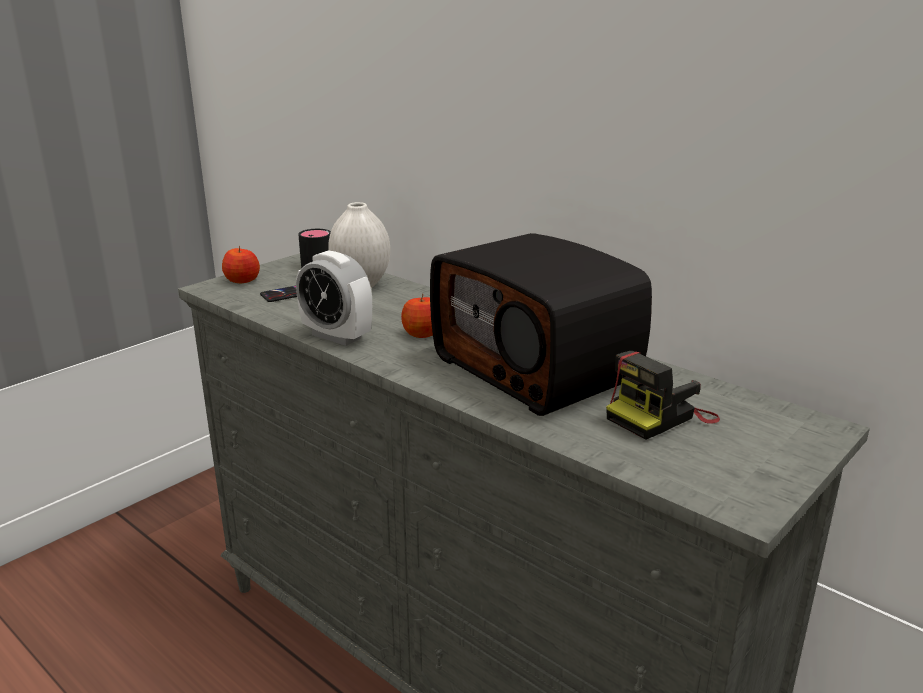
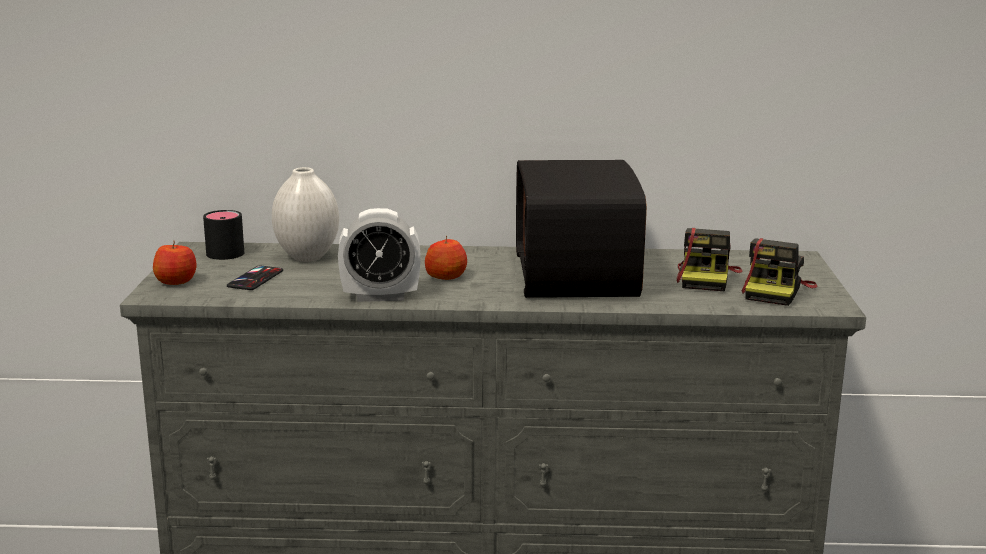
camera: 40 degrees left, 5 degrees down
(537, 368) = (579, 274): radio -> radio turned 75 degrees clockwise
(711, 462) = (776, 291): none -> camera

